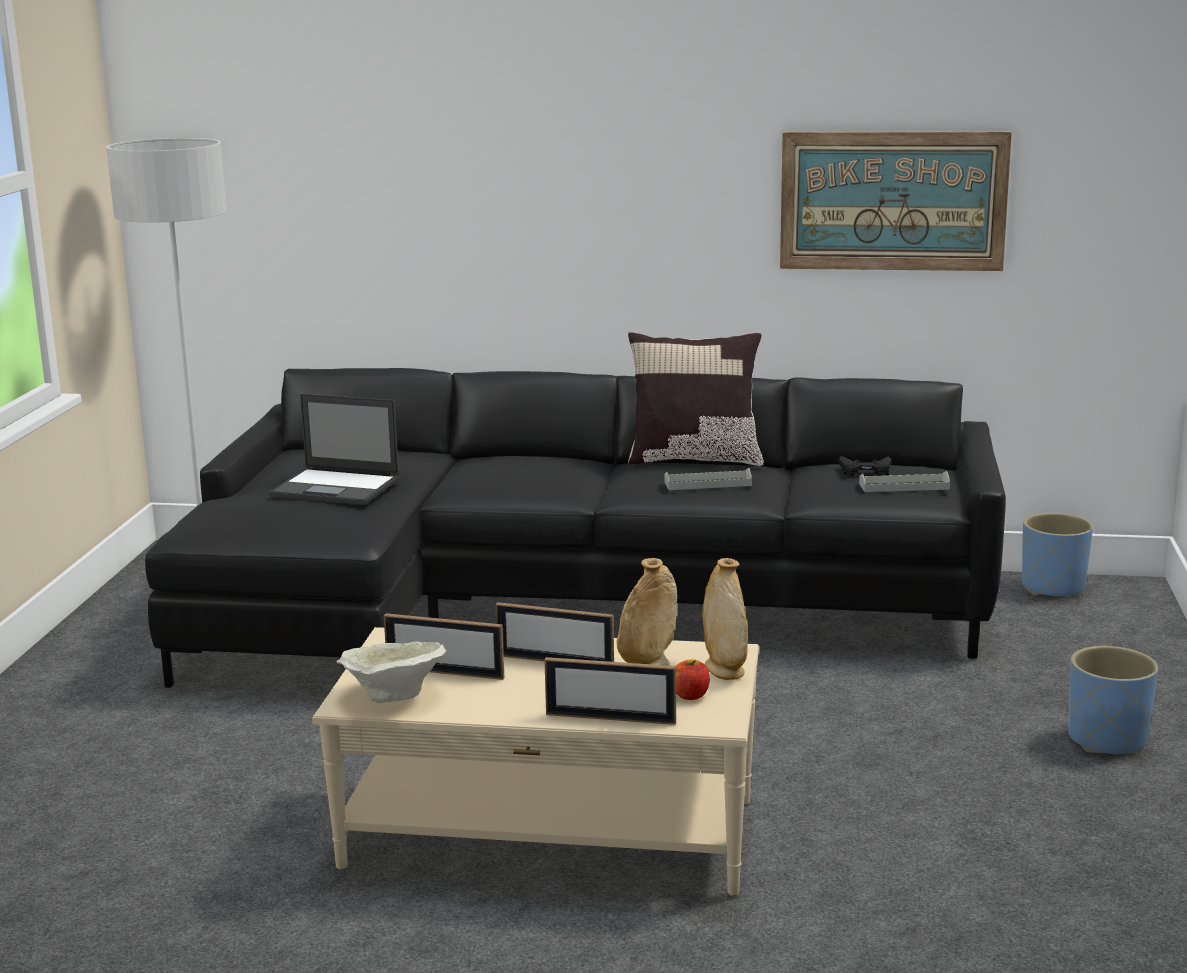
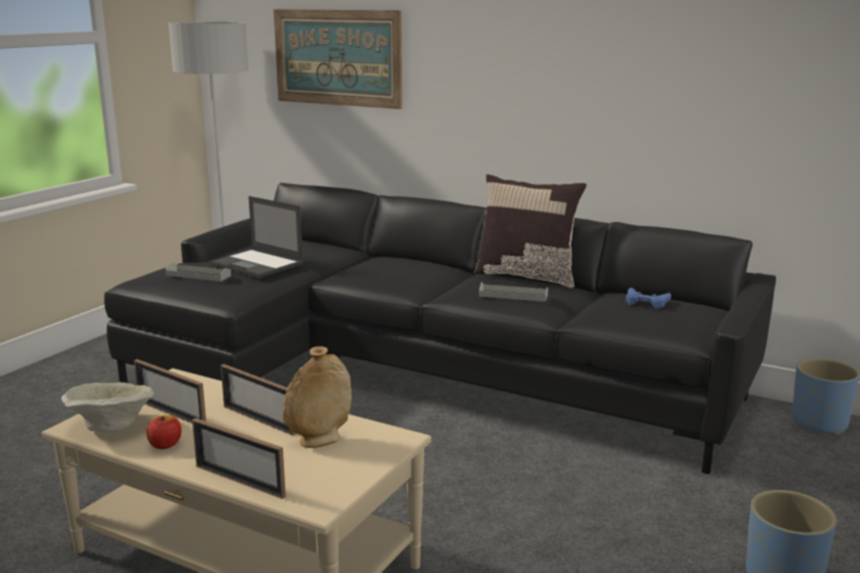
camera: 20 degrees right, 0 degrees up
(690, 695) = (325, 473): apple -> apple (165, 445)
(724, 671) = (376, 455): beige vase -> none
(865, 471) = (646, 302): black game controller -> blue game controller
(893, 201) = (709, 84): picture -> picture (337, 57)
(904, 486) = (666, 318): grey tray -> grey tray (198, 275)

